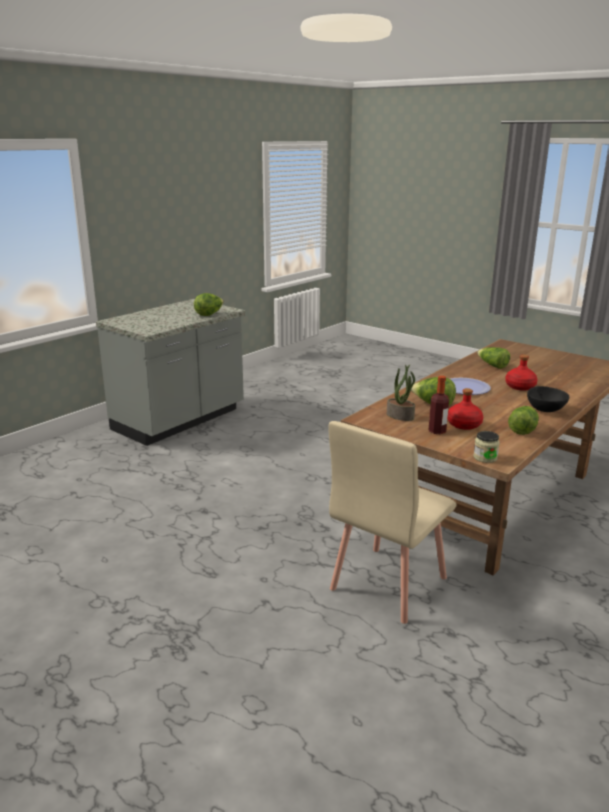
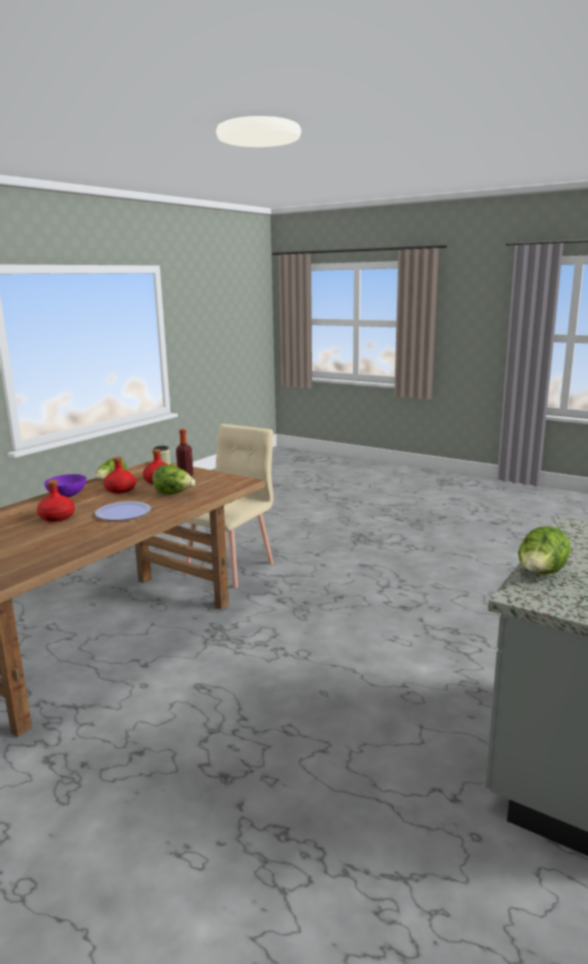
camera: 175 degrees right, 5 degrees down
(400, 416) = (210, 484): potted plant -> none
(492, 365) = (50, 546): lettuce -> none
(495, 414) = (121, 490): none -> red bottle
(545, 410) = (67, 495): black bowl -> purple bowl

